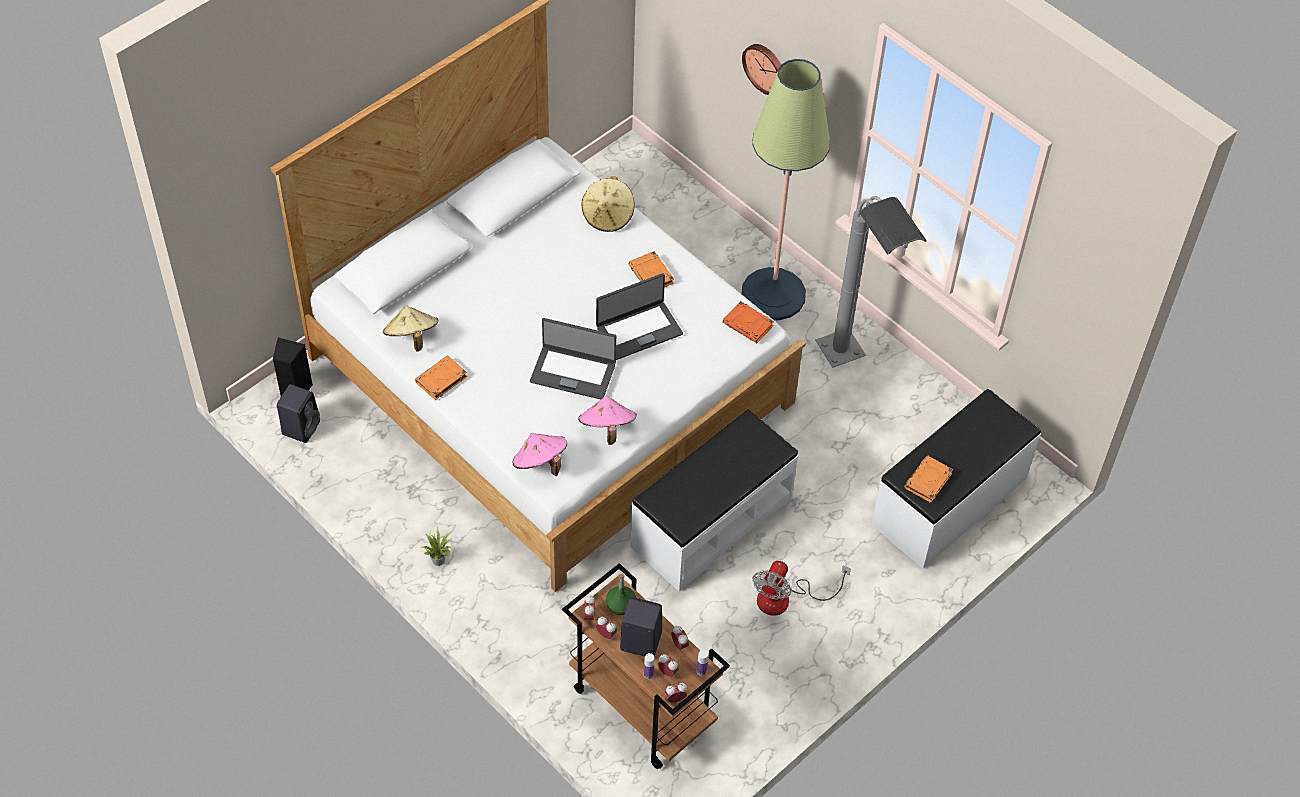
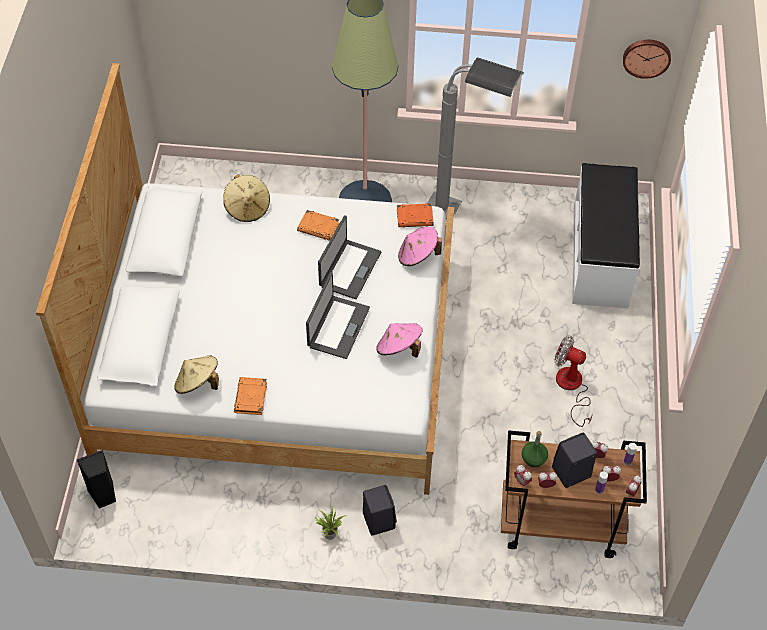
camera: 40 degrees left, 0 degrees up
(301, 427) = (135, 516): black speaker -> black speaker (378, 519)
(540, 463) = (381, 404): pink hat -> pink hat (418, 256)
(573, 372) = (337, 327): laptop -> laptop turned 45 degrees counterclockwise
(710, 522) = (477, 374): white bench -> none
(766, 68) = (296, 29): wall clock -> wall clock (646, 57)
(785, 599) = (571, 388): fan -> fan turned 135 degrees clockwise
(928, 481) = (611, 243): orange book -> none

